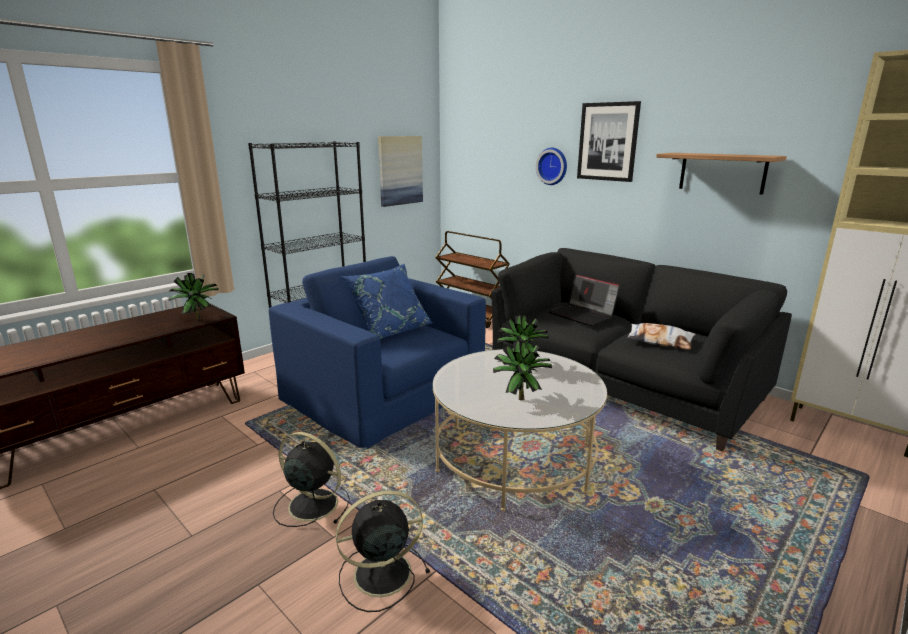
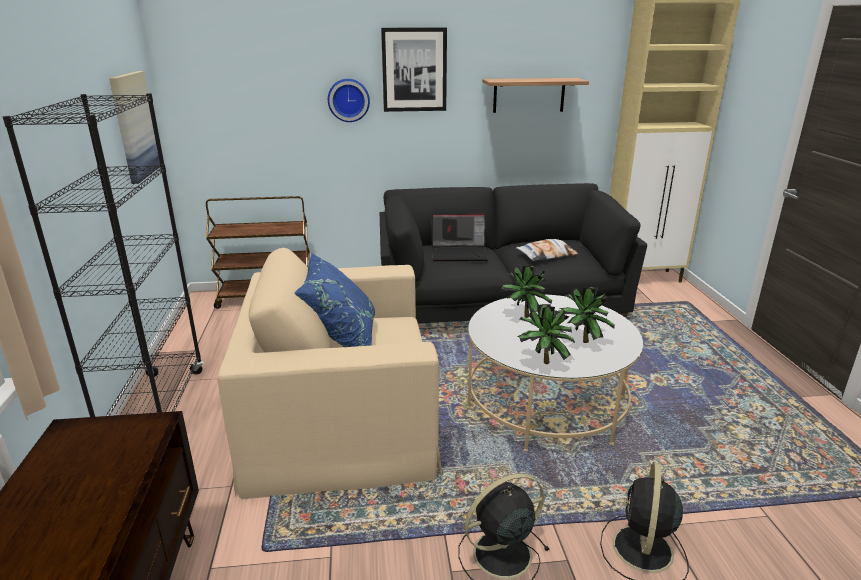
camera: 50 degrees left, 5 degrees up
(196, 319) = (132, 446): potted plant -> potted plant (542, 363)
(384, 391) = (340, 416): blue armchair -> beige armchair

